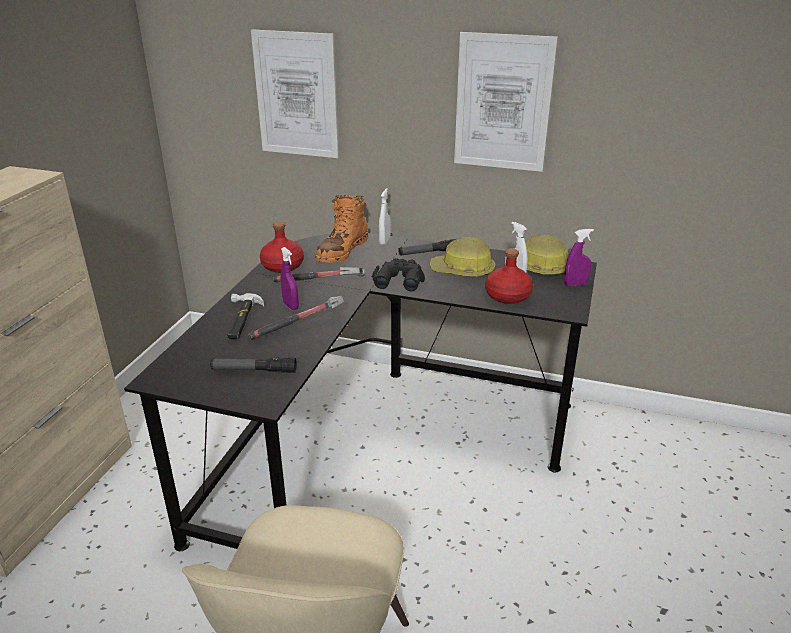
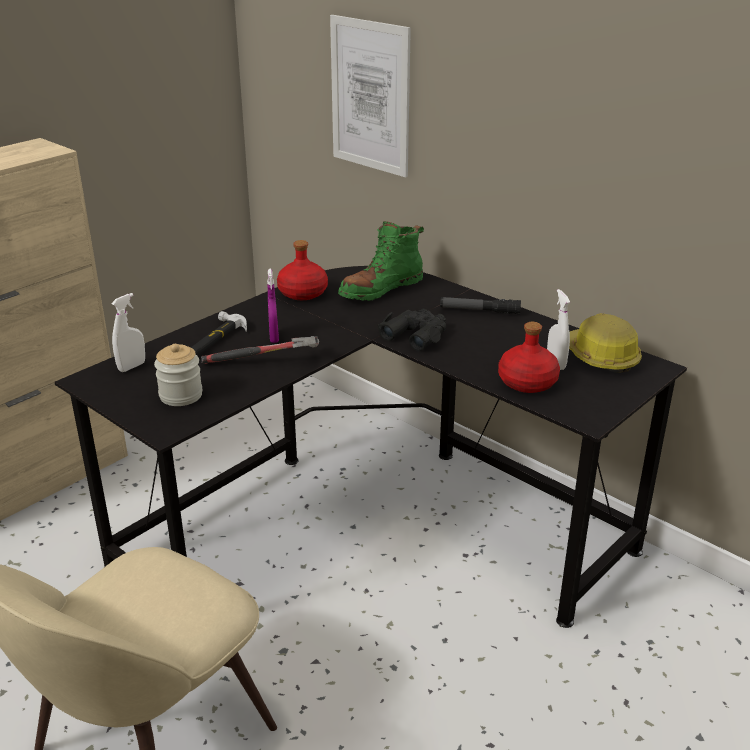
camera: 25 degrees right, 0 degrees up
(254, 370) = (181, 395): flashlight -> jar
(321, 285) = (325, 322): hammer -> none
(342, 251) = (381, 289): orange boot -> green boot
(384, 241) = (439, 287): white spray bottle -> white spray bottle (132, 366)
(463, 271) = (500, 340): hard hat -> none
(502, 103) = (587, 135): picture -> none
(575, 284) = (629, 388): purple spray bottle -> none

